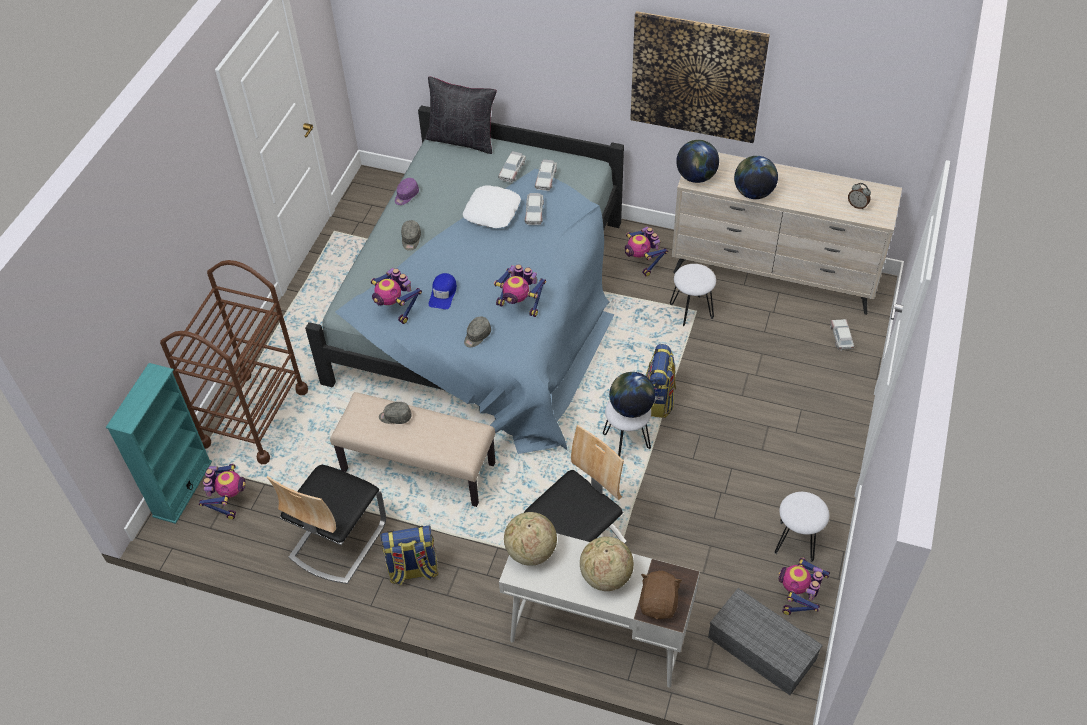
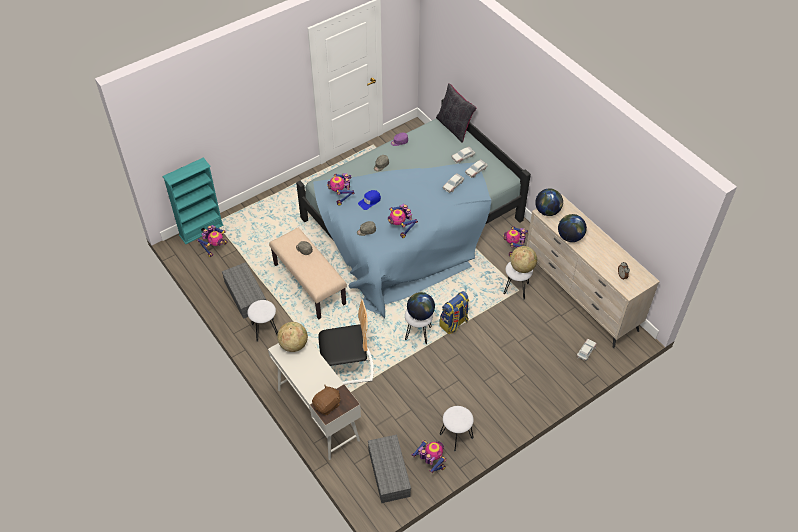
camera: 35 degrees right, 0 degrees up
(254, 417) = (258, 216): brown cart -> none
(337, 540) = (244, 295): chair -> grey storage box
(413, 570) = (264, 330): backpack -> white stool
(492, 212) = (433, 173): white pillow -> none
(605, 576) = (315, 377): globe -> globe (522, 267)
(697, 77) = (571, 153): picture -> none
(798, 598) = (430, 463): toy robot -> toy robot turned 75 degrees clockwise

